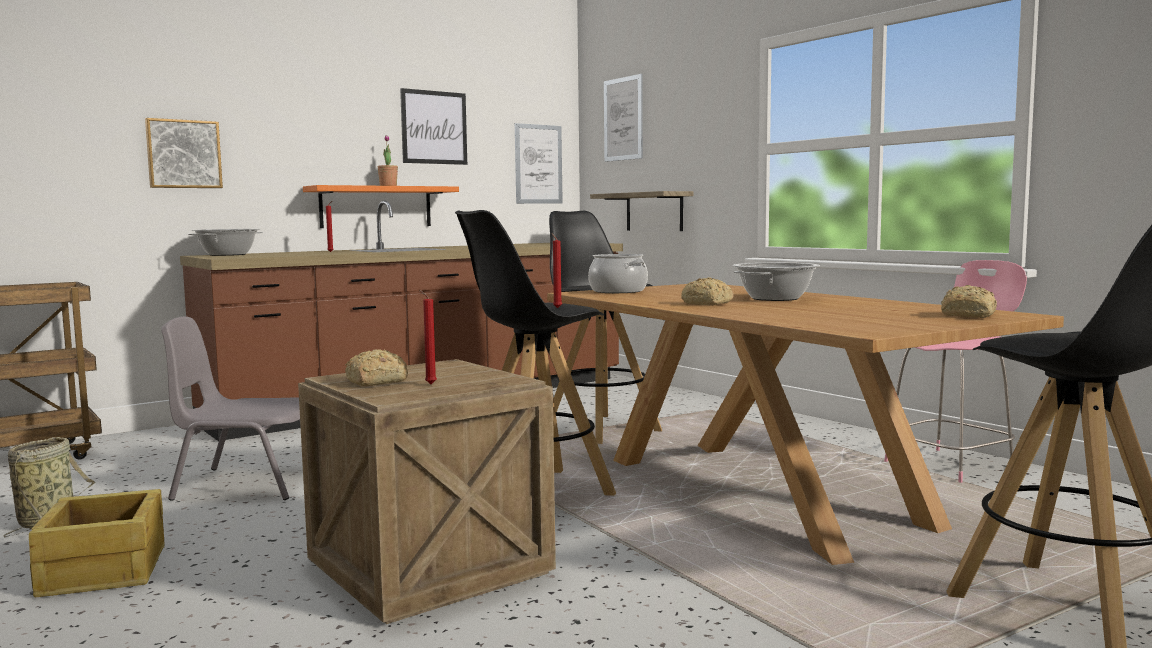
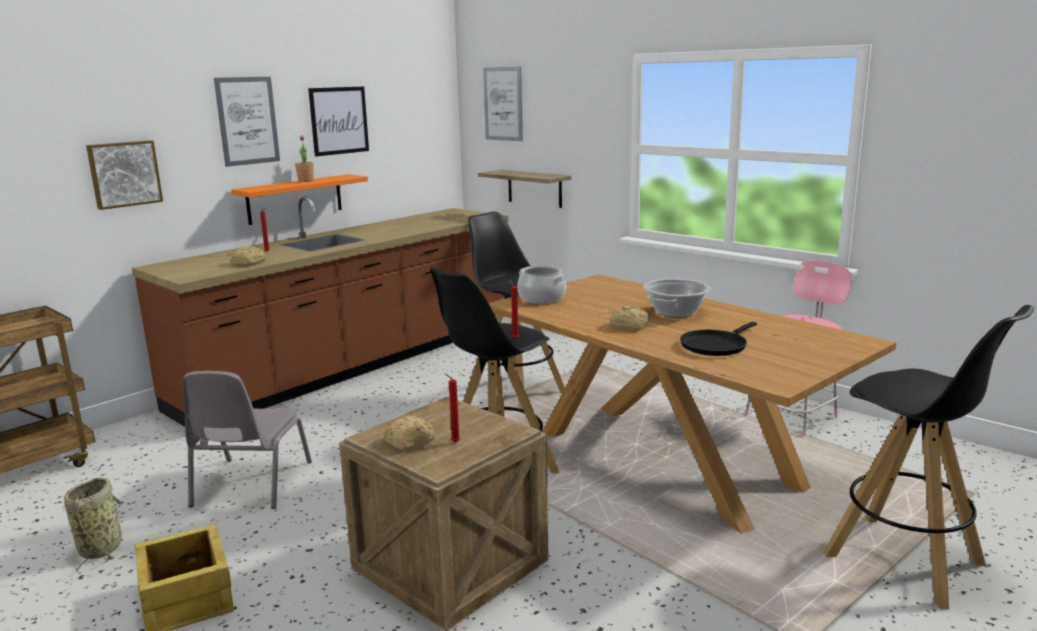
camera: 10 degrees left, 10 degrees up
(227, 254) = (177, 264): cooking pot -> none
(246, 483) = (250, 484): grey chair -> grey chair turned 75 degrees counterclockwise
(538, 164) = (427, 142): picture -> picture (247, 121)
(806, 313) = (715, 345): none -> black frying pan
(969, 315) = (833, 345): bread -> bread (250, 263)

